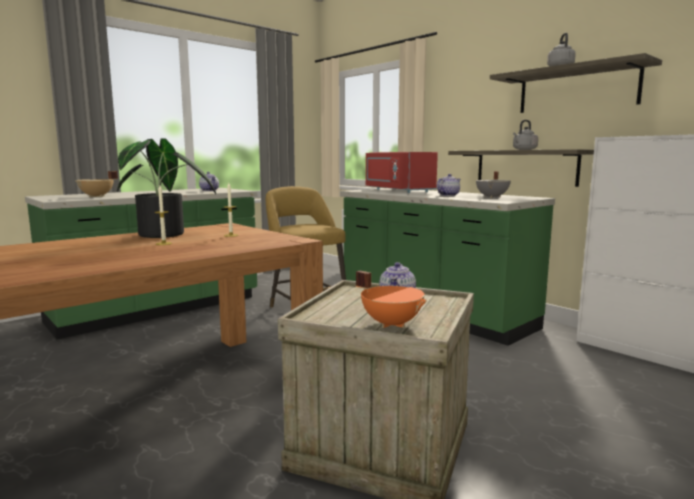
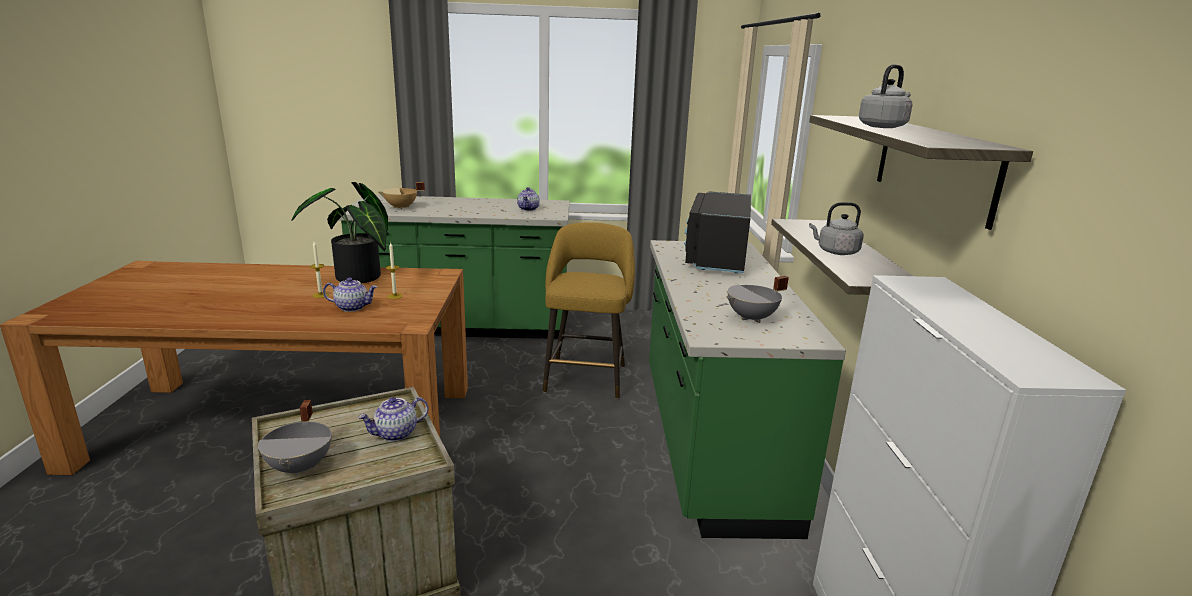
camera: 40 degrees right, 10 degrees up
(392, 323) = (301, 467): orange cooking pot -> grey cooking pot
(397, 190) = (715, 257): red microwave -> black microwave
(448, 195) = (719, 293): teapot -> teapot (352, 307)

